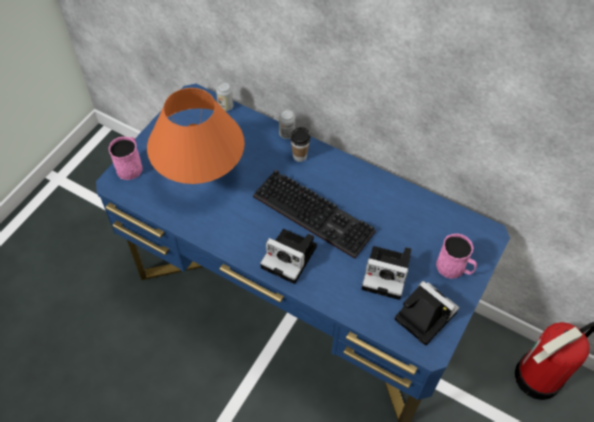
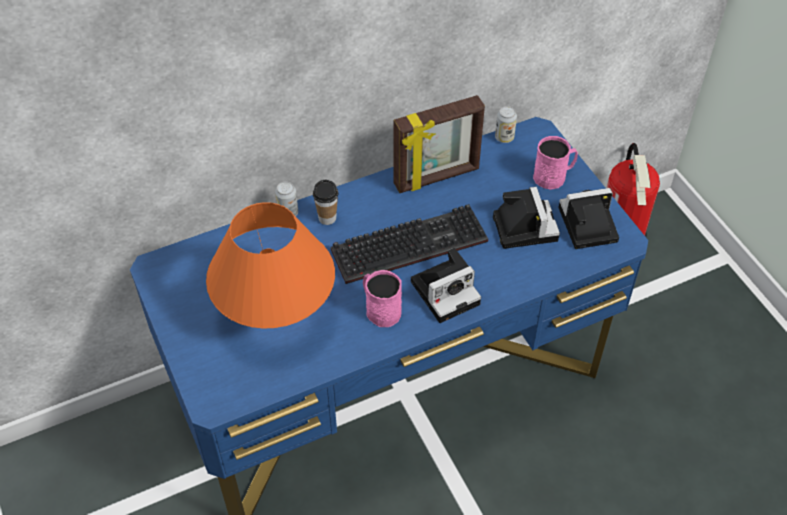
camera: 55 degrees left, 5 degrees down
(130, 166) = (202, 376): pink mug -> pink mug (380, 309)
(225, 106) = (199, 245): can -> can (504, 137)
(387, 196) = (437, 178): none -> picture frame
(388, 273) = (523, 226): camera -> camera turned 60 degrees counterclockwise

